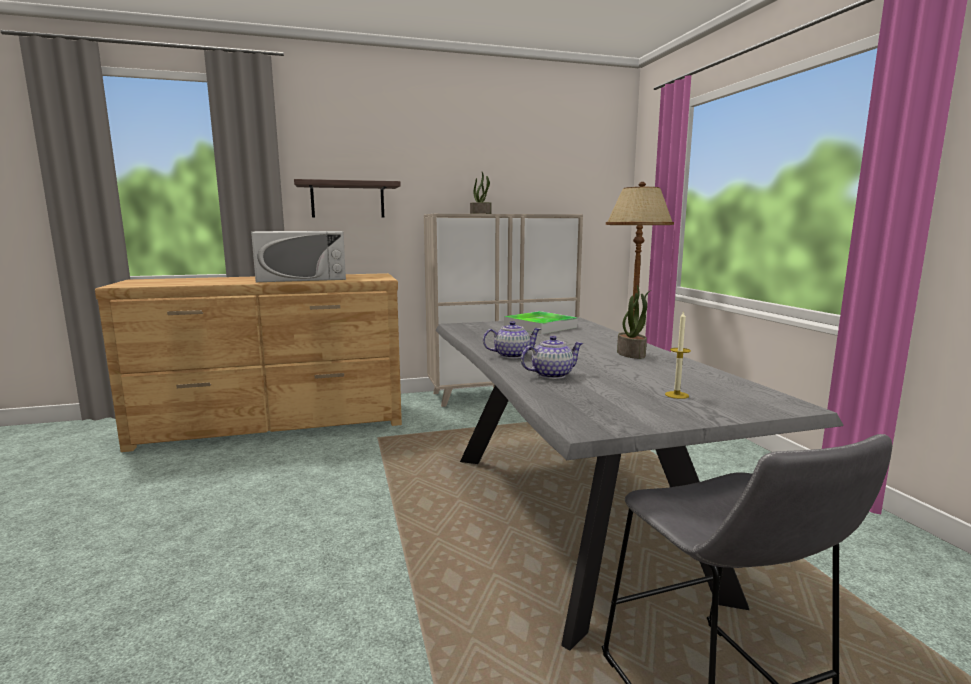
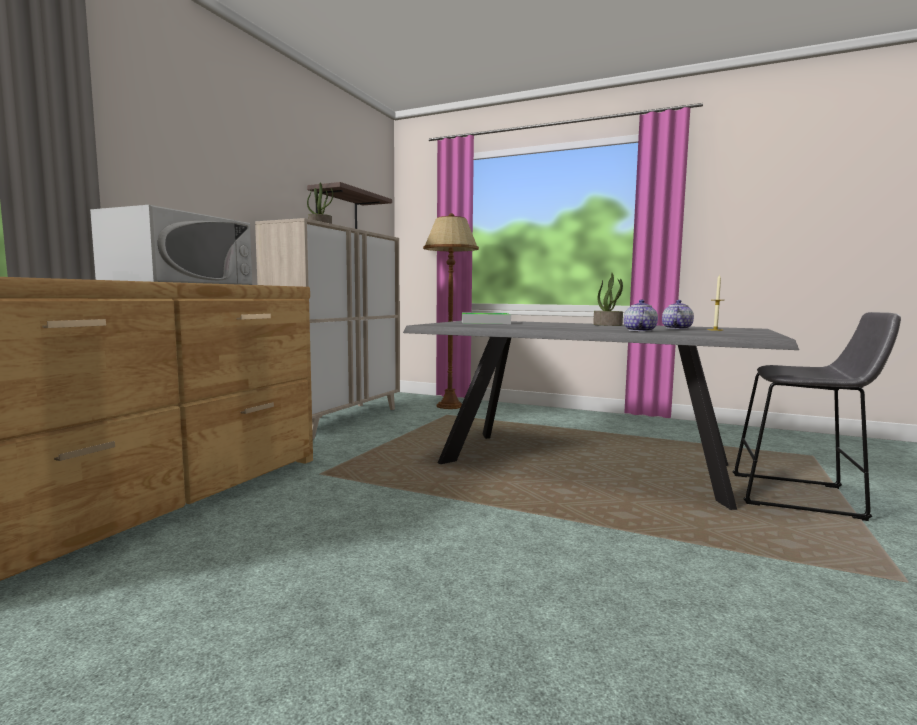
camera: 50 degrees left, 5 degrees down
(347, 200) = (172, 189): shelf -> shelf (337, 209)
(511, 355) = (568, 329): teapot -> teapot (676, 328)

